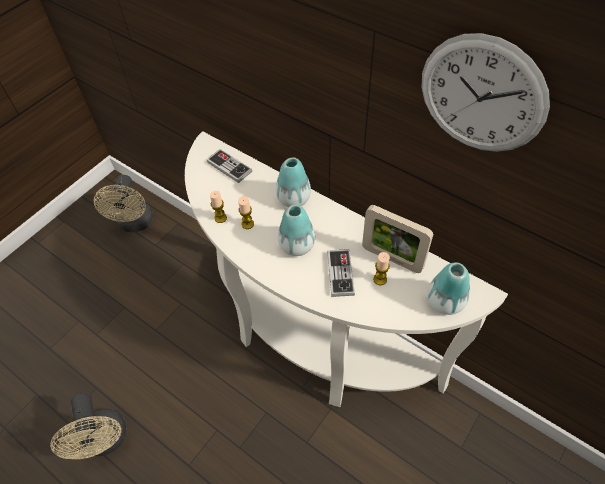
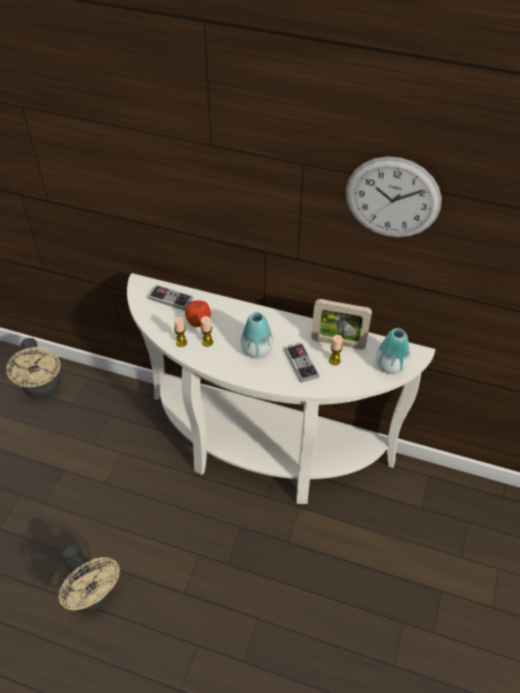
camera: 20 degrees left, 5 degrees down
(248, 197) = (198, 321): none -> apple
(293, 199) = (239, 314): vase -> none

